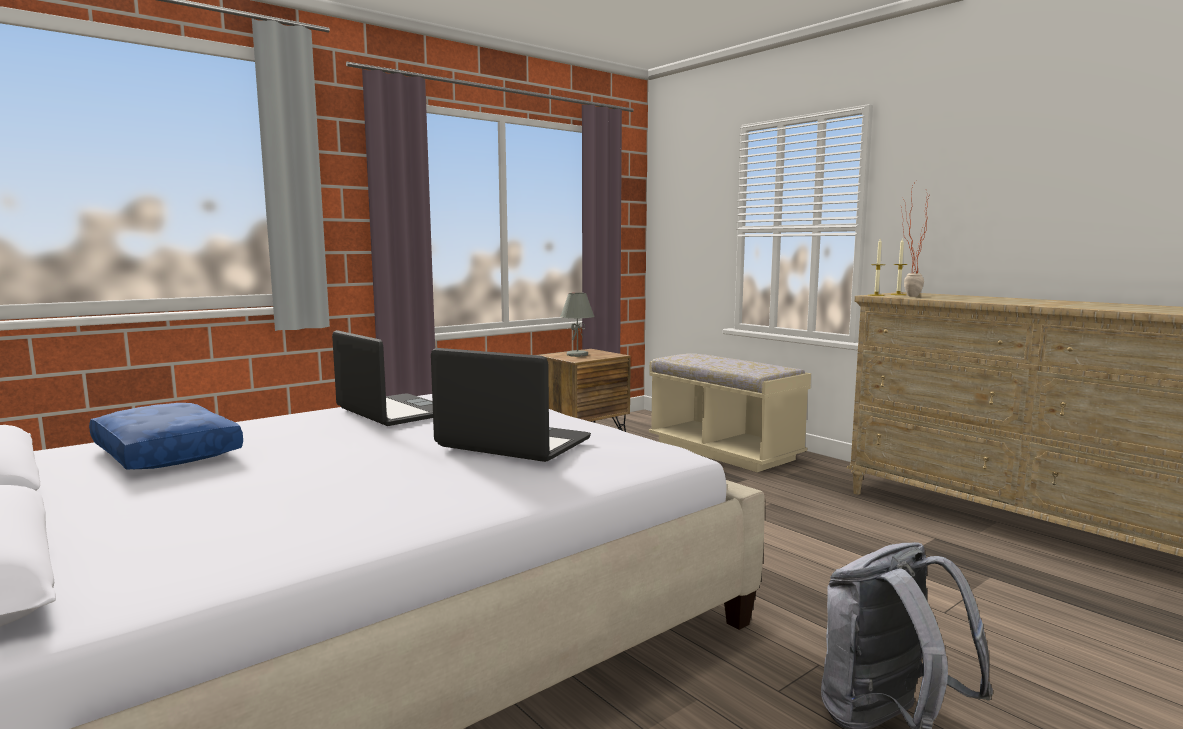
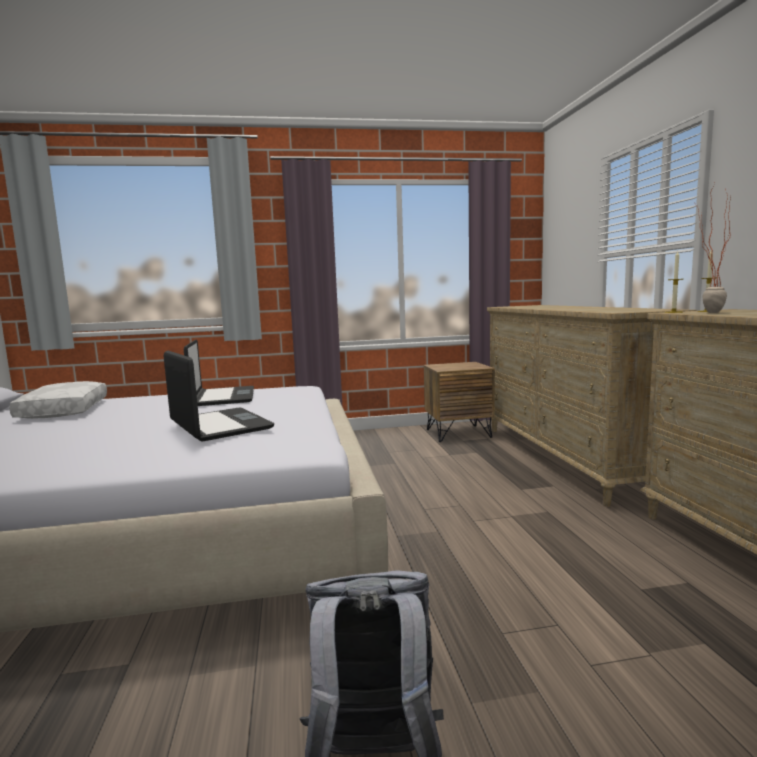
camera: 30 degrees right, 0 degrees up
(163, 453) = (63, 410): blue pillow -> white pillow
(577, 355) = (452, 366): grey table lamp -> none
(724, 451) = (564, 458): beige bench -> beige dresser

